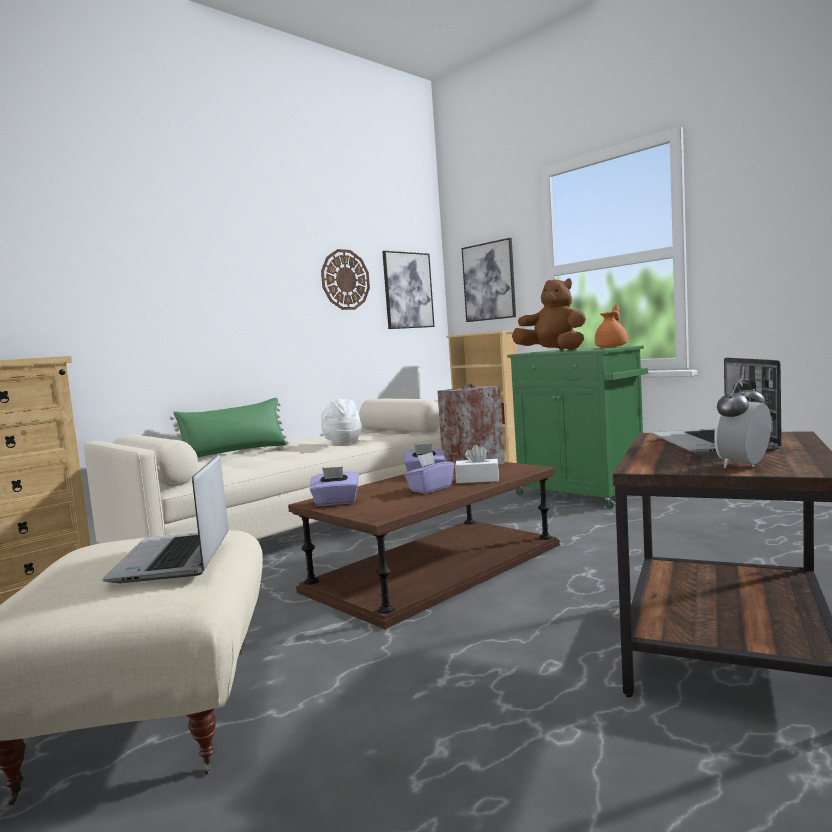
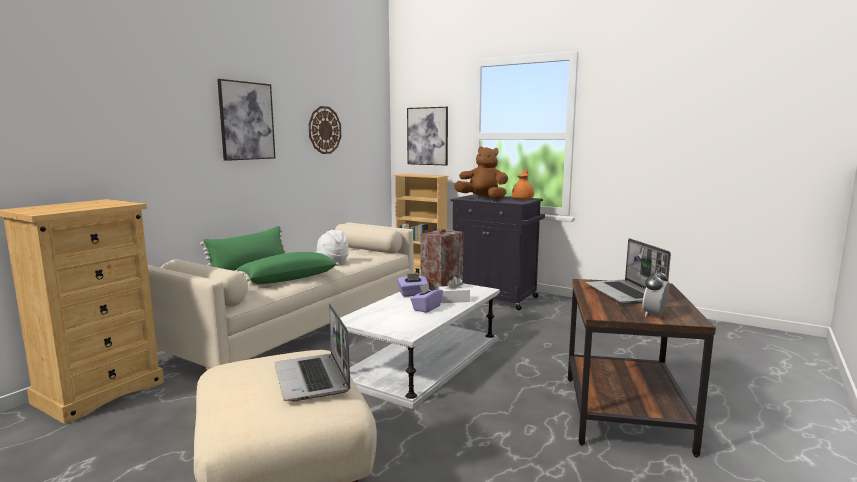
camera: 15 degrees left, 5 degrees up
(269, 459) = (288, 279): none -> green pillow
(336, 502) = (366, 320): purple tissue box -> none
(408, 290) = (366, 138): picture -> picture (246, 121)
(436, 567) = (423, 359): brown coffee table -> white coffee table
(582, 494) = (496, 298): green cabinet -> black cabinet

